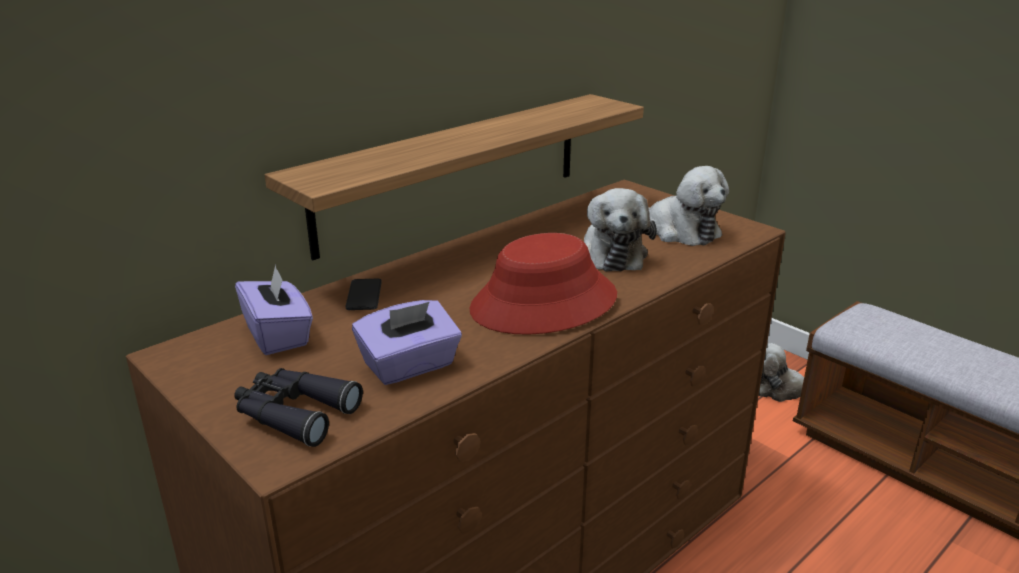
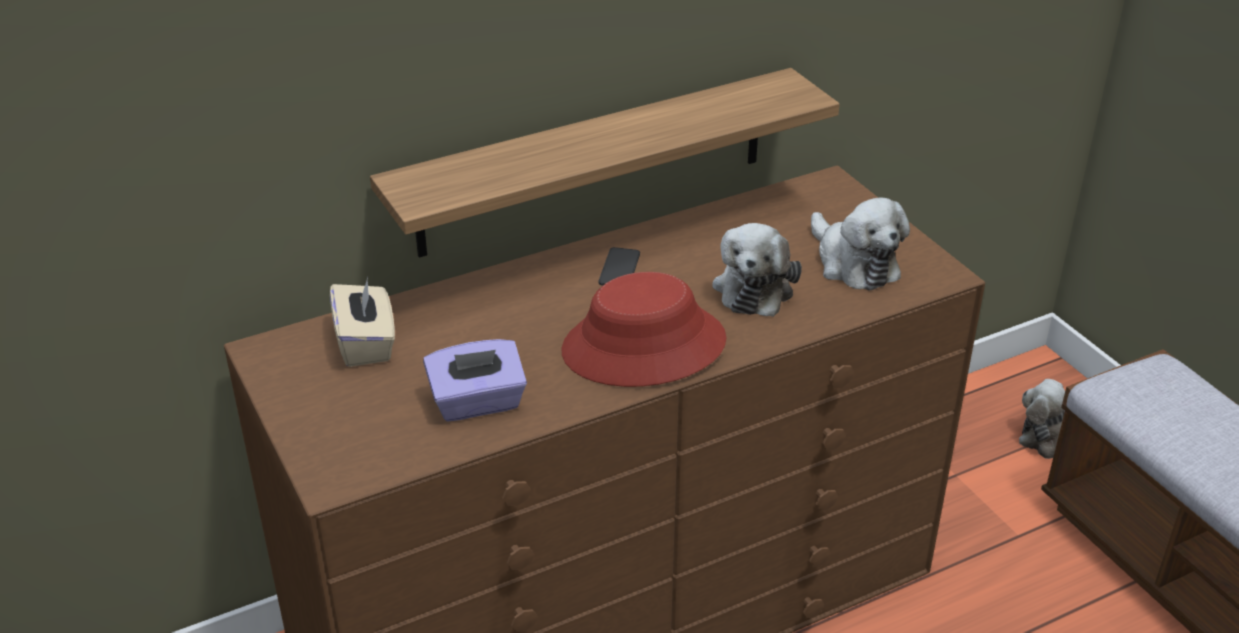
camera: 15 degrees right, 10 degrees up
(278, 335) = (366, 343): purple tissue box -> beige tissue box
(294, 414) = (356, 438): black binoculars -> none
(364, 295) = (464, 305): phone -> phone (619, 268)

